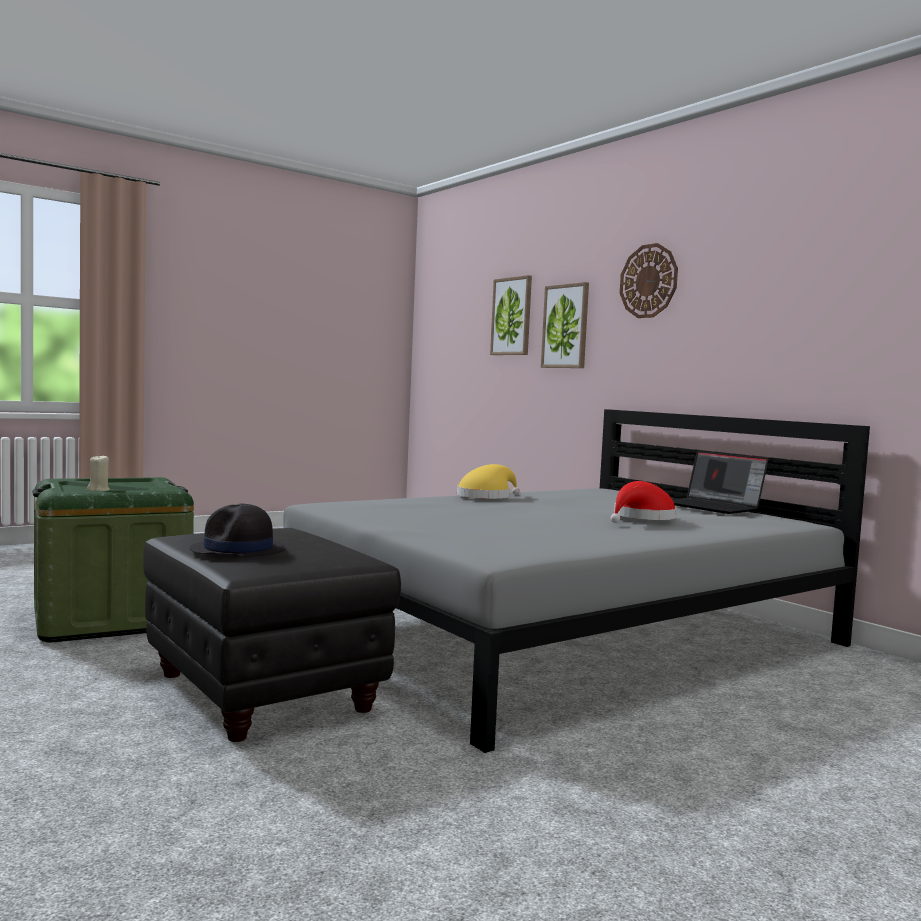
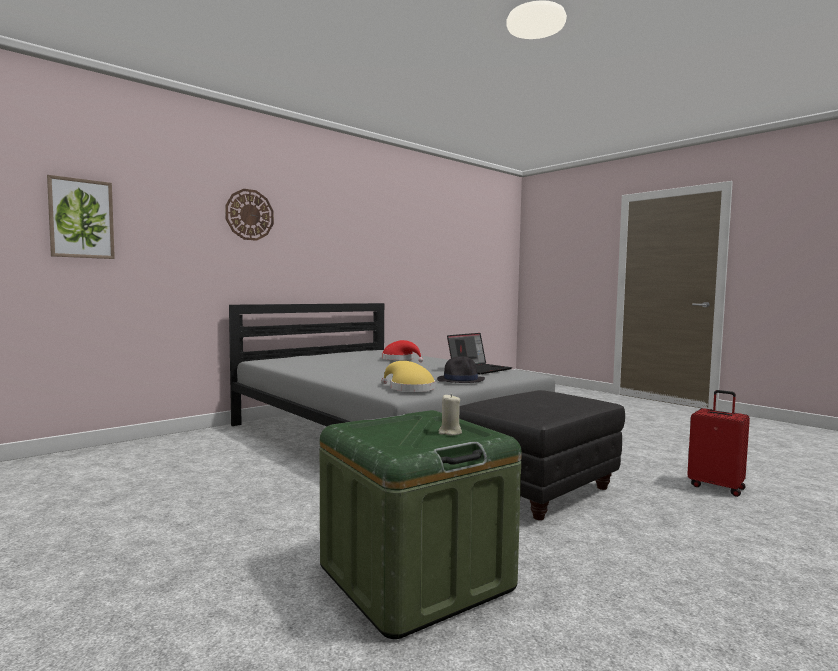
camera: 95 degrees left, 0 degrees up
(140, 873) = (716, 487): none -> red suitcase
(238, 550) = (562, 404): black hat -> black hat (461, 380)
(486, 497) = (323, 374): yellow hat -> yellow hat (409, 388)
(565, 326) = (166, 237): picture -> none
(712, 507) = (345, 352): laptop -> laptop (479, 369)

